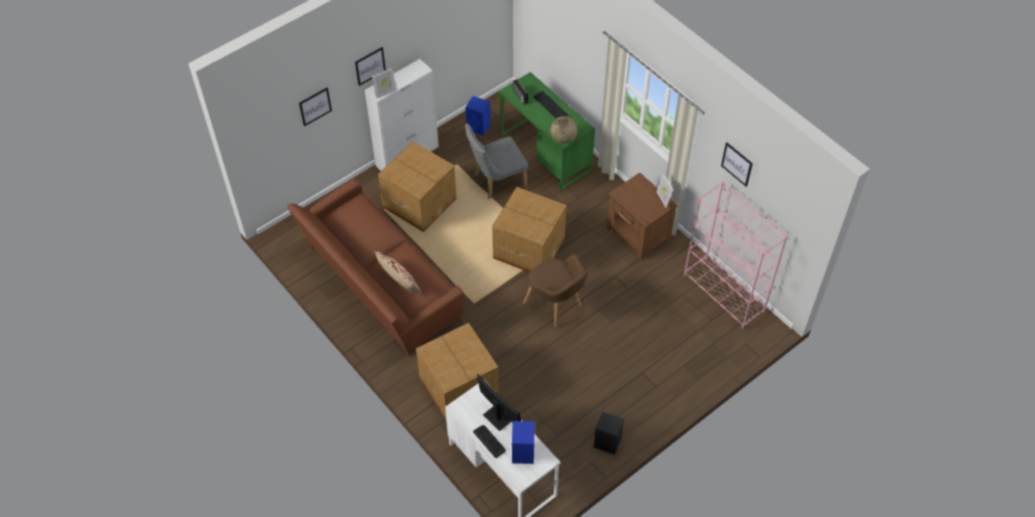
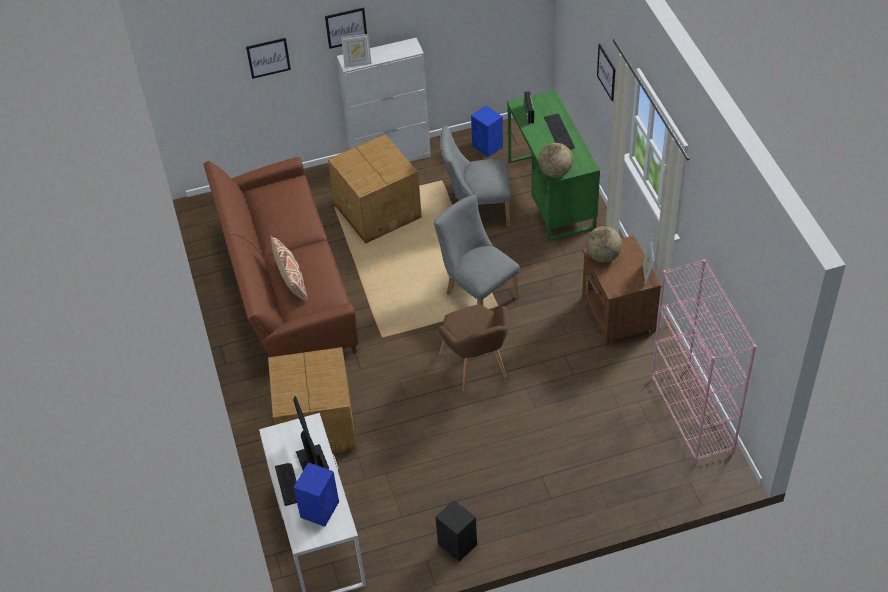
camera: 25 degrees right, 5 degrees down
(528, 247) = (477, 293): cardboard box -> grey chair
(625, 194) = (603, 256): none -> globe
(737, 164) = (720, 238): picture -> picture (606, 72)

